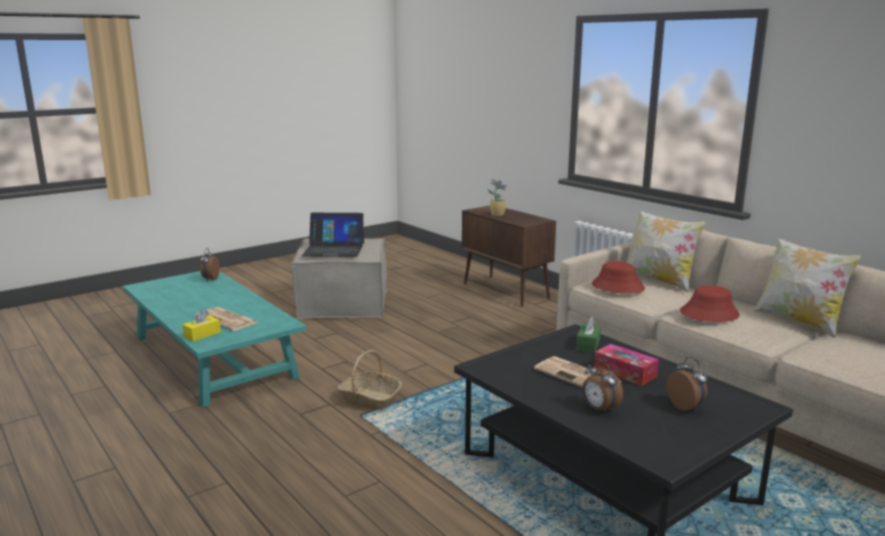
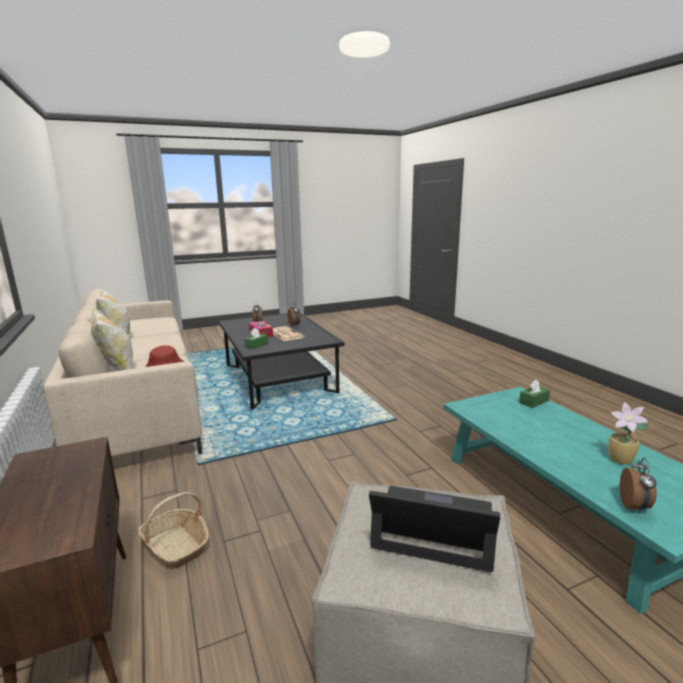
camera: 165 degrees left, 0 degrees up
(202, 334) = (533, 402): yellow tissue box -> green tissue box
(227, 320) = (525, 416): newspaper -> none
(369, 399) = (388, 431): basket -> basket (176, 546)
(497, 214) = (64, 498): potted plant -> potted plant (621, 460)
(709, 314) = (157, 345): red hat -> none

